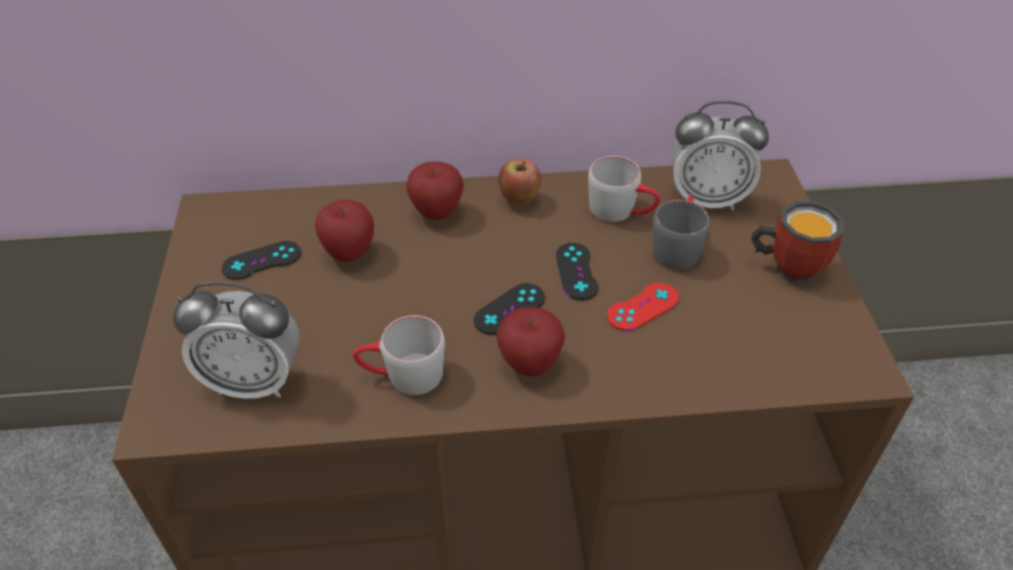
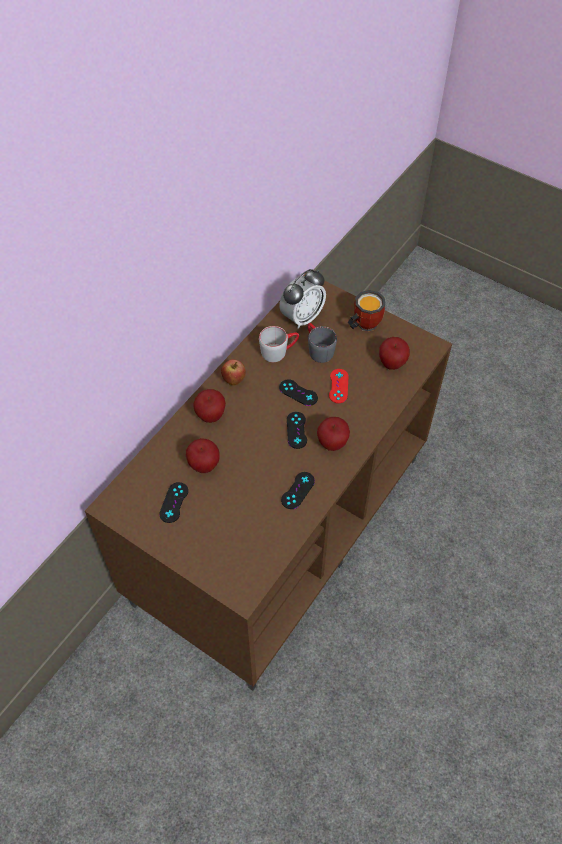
camera: 50 degrees left, 10 degrees up
(254, 382) = (251, 545): alarm clock -> none
(402, 376) = (298, 490): grey mug -> black game controller
(765, 343) = (392, 364): none -> apple

